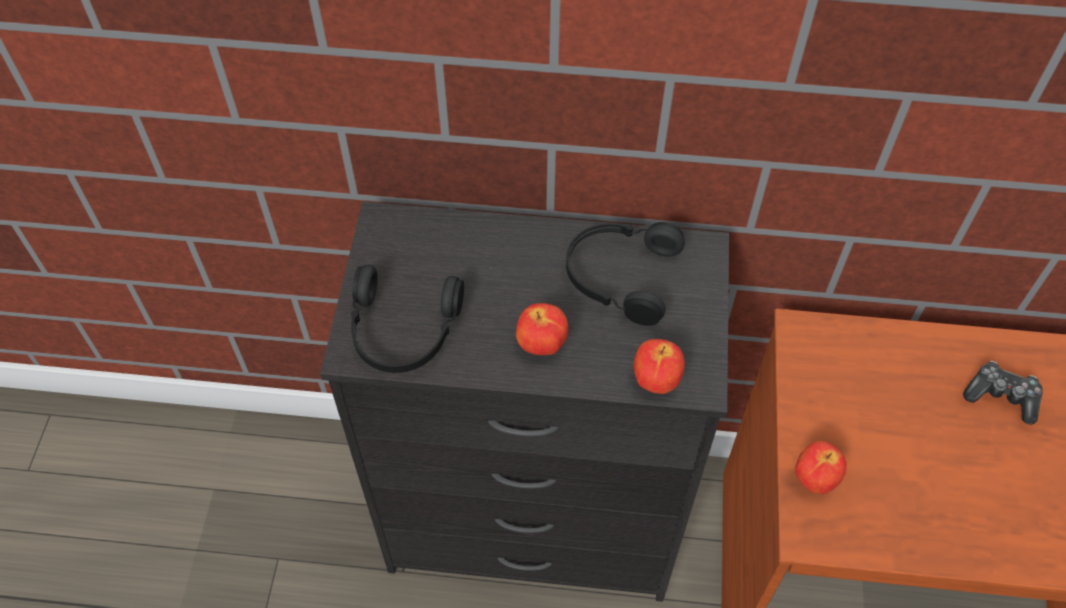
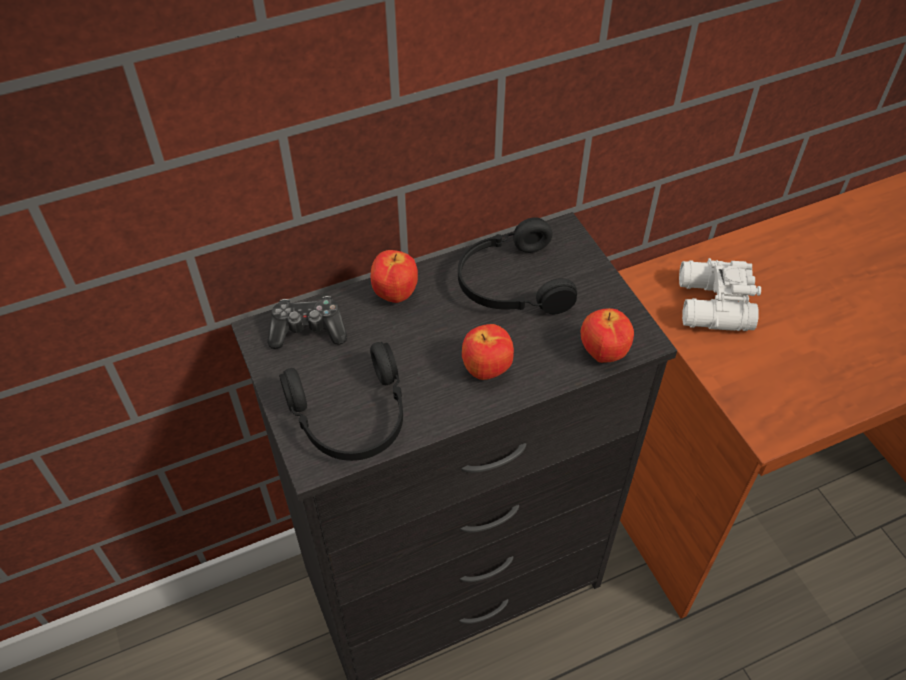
camera: 30 degrees left, 5 degrees down
(813, 478) = (741, 386): apple -> apple (394, 294)
(844, 387) = (712, 306): none -> white binoculars
(1001, 396) = (823, 260): game controller -> game controller (308, 330)

